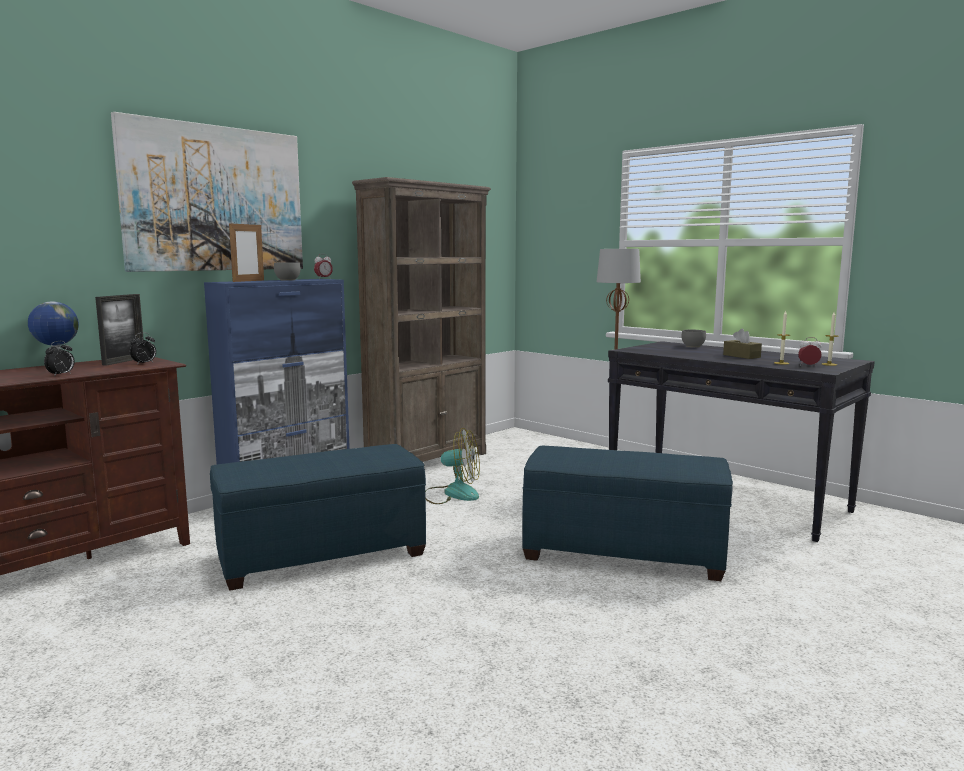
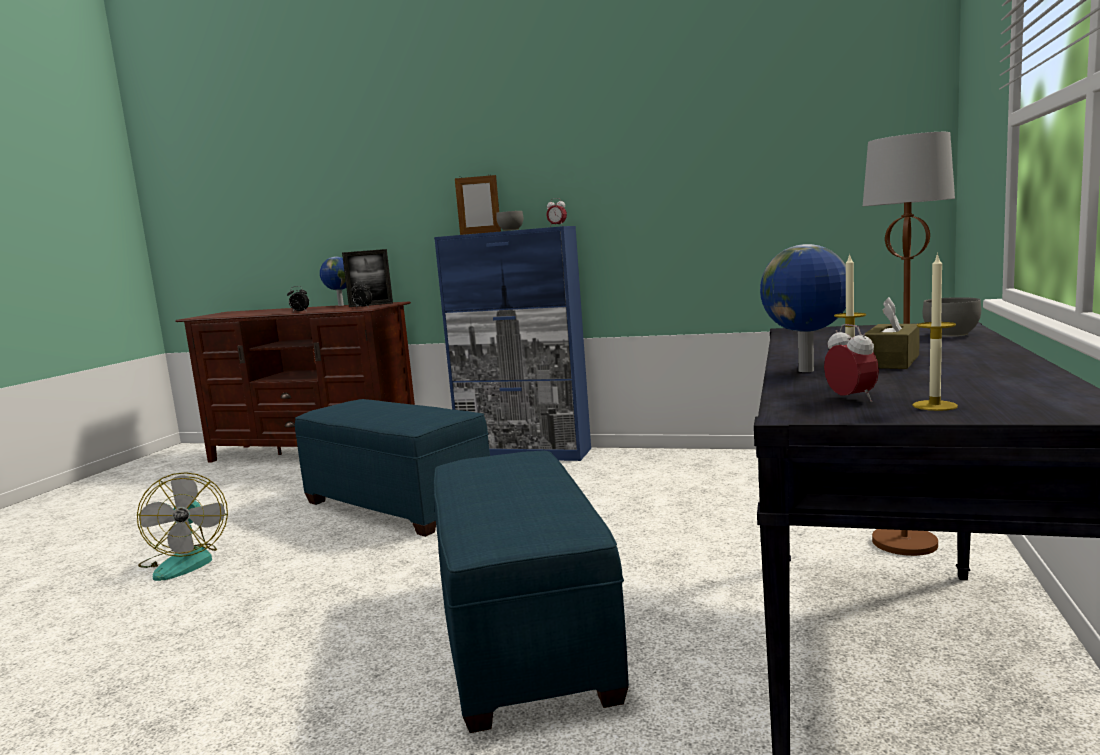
camera: 65 degrees right, 0 degrees up
(215, 199) = (463, 155): picture -> none
(428, 461) = (709, 460): brown bookcase -> none
(452, 494) = (616, 499): fan -> fan (186, 561)
(744, 362) = (807, 371): none -> globe

